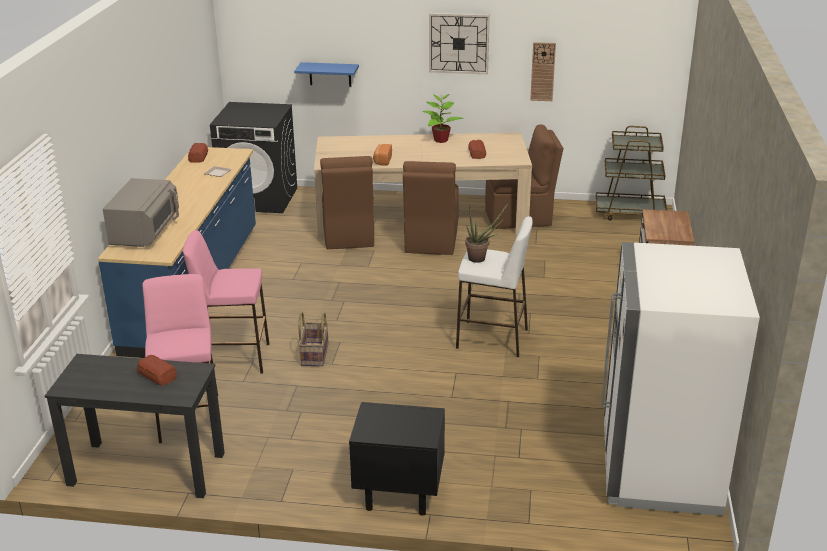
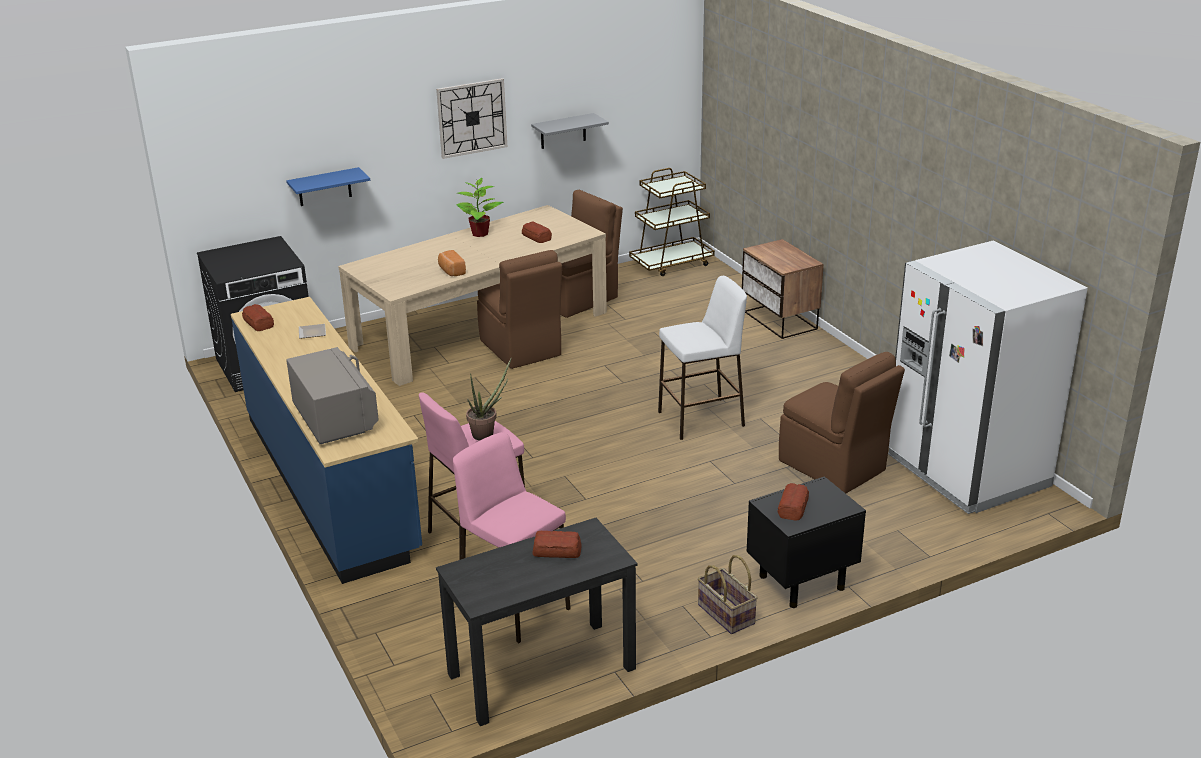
camera: 35 degrees left, 0 degrees up
(314, 354) = (555, 497): basket -> basket (725, 614)
(348, 235) = (427, 371): brown chair -> brown chair (833, 467)
(385, 421) = (793, 507): none -> bread
(480, 258) = (690, 334): potted plant -> potted plant (487, 433)
(543, 71) = (563, 131): wall clock -> grey shelf

